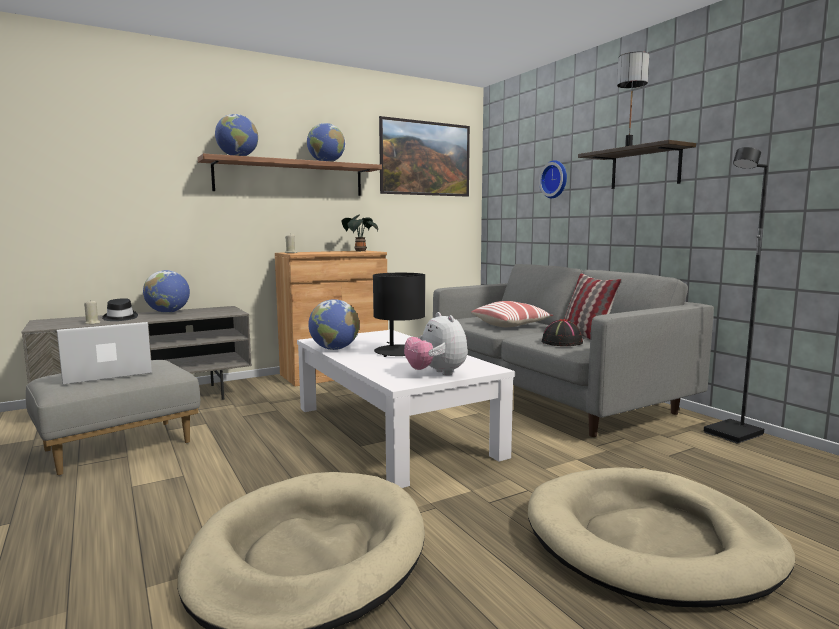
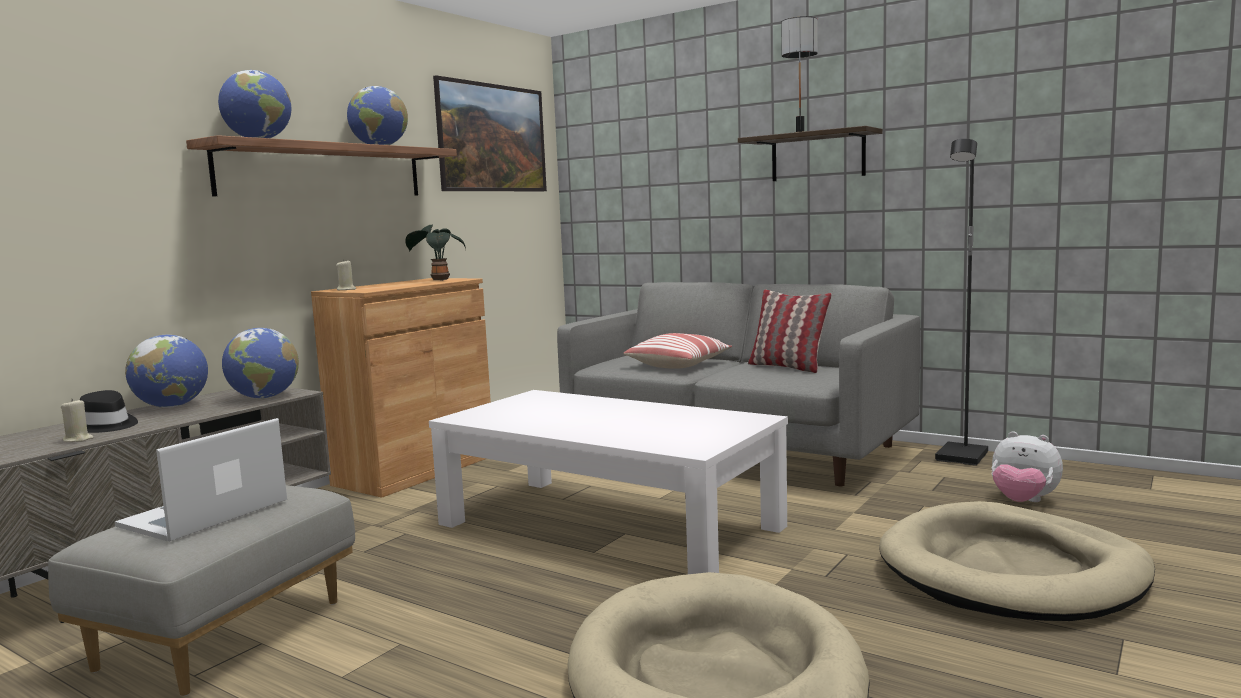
camera: 25 degrees left, 0 degrees up
(334, 349) = (515, 424): globe -> globe (264, 397)
(399, 352) = (610, 415): black table lamp -> none
(436, 373) = (711, 433): plush toy -> plush toy (1023, 502)
(555, 179) = (685, 168): wall clock -> none
(561, 343) = (778, 378): black hat -> none

